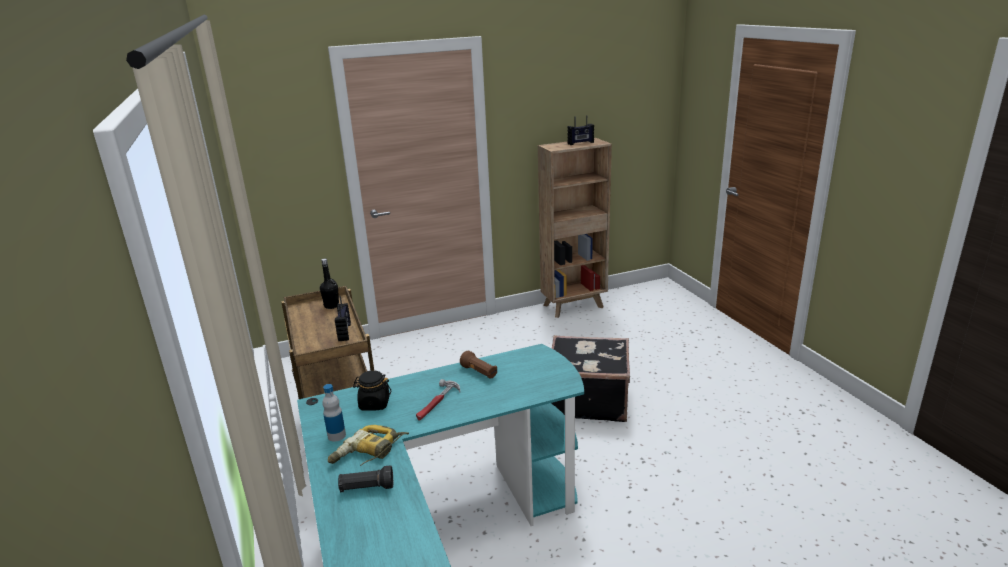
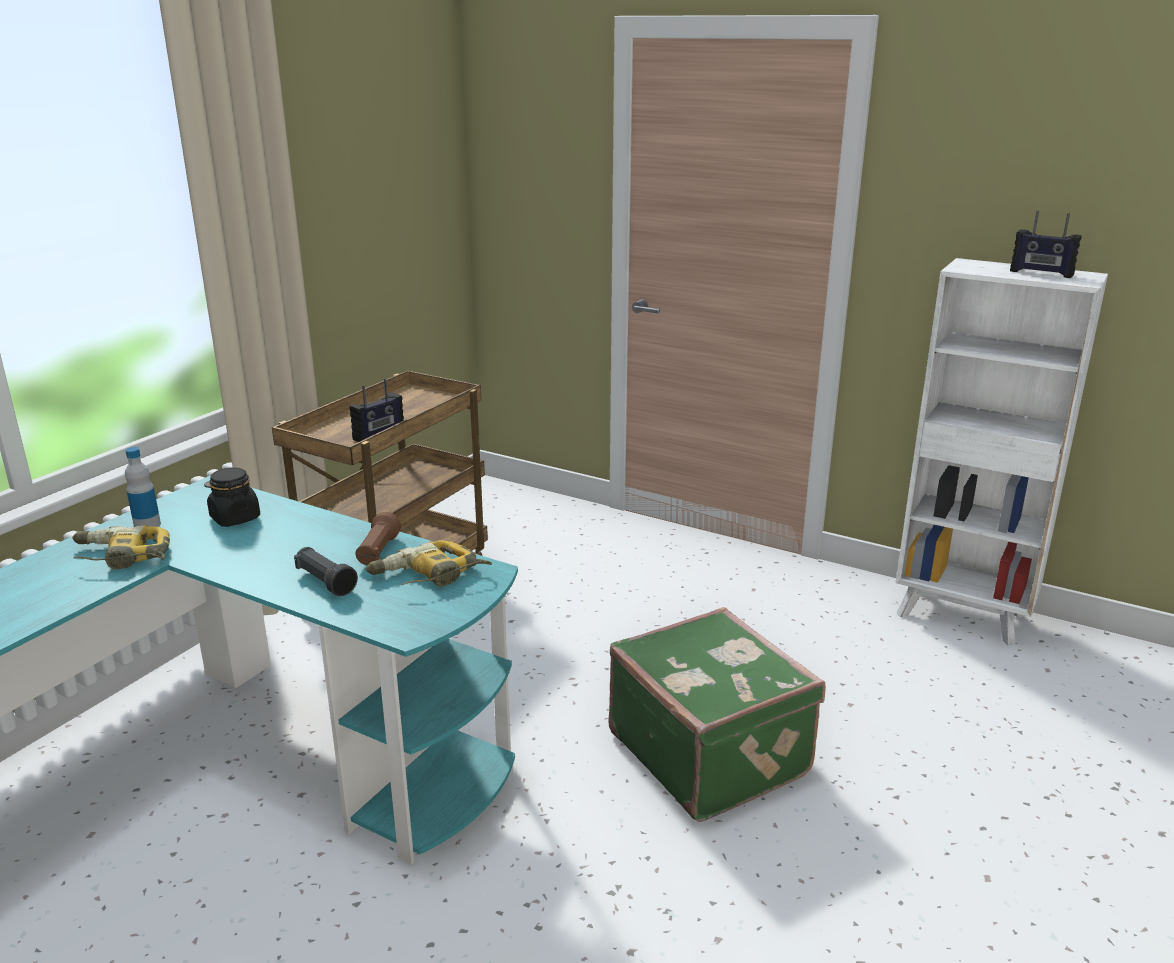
camera: 50 degrees right, 0 degrees up
(331, 306) = (437, 403): black bottle -> none
(366, 488) = (45, 584): black flashlight -> black flashlight (325, 582)
(437, 403) = (270, 554): hammer -> none
(522, 366) = (428, 576): none -> power drill
(574, 306) = (963, 616): brown bookcase -> white bookcase
(588, 400) = (710, 752): black suitcase -> green suitcase

